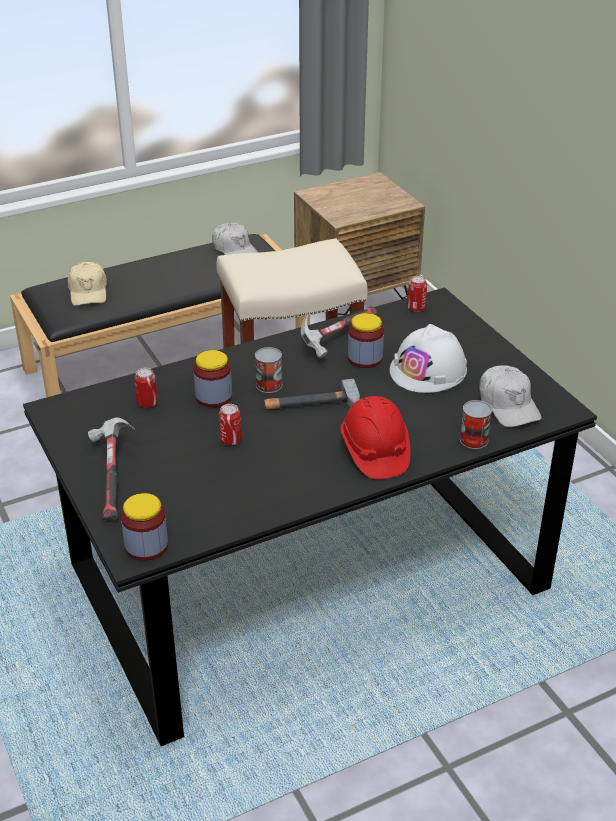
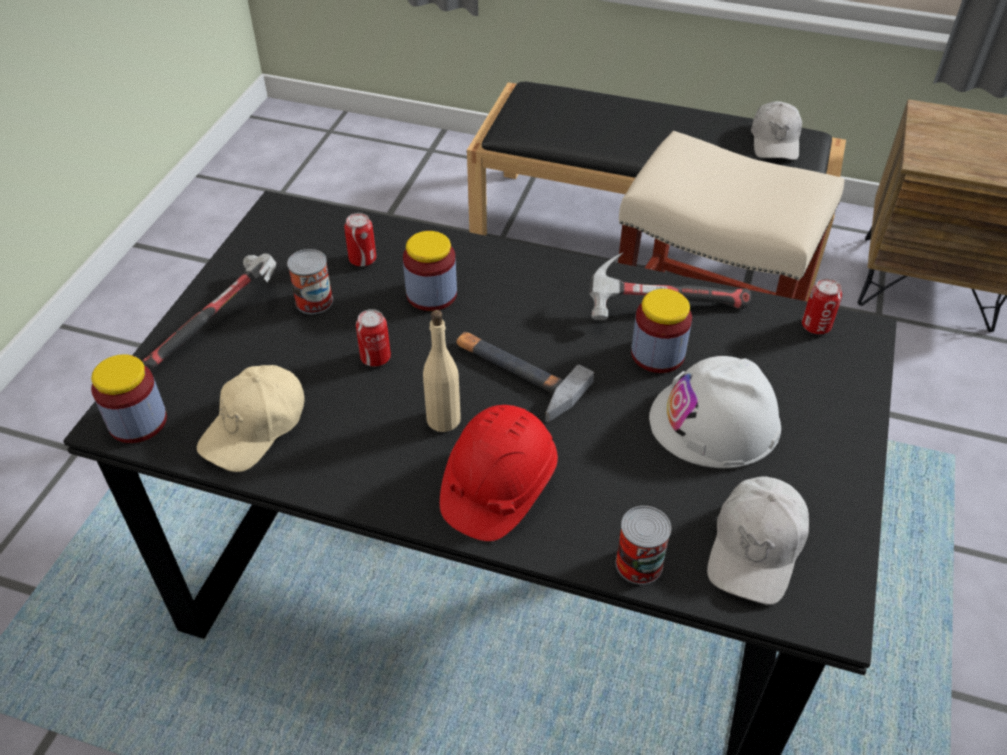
camera: 45 degrees right, 10 degrees up
(88, 292) = (568, 113): beige cap -> beige cap (255, 427)
(269, 385) = (505, 317): can -> can (314, 301)
(308, 443) = (444, 419): none -> beige bottle

